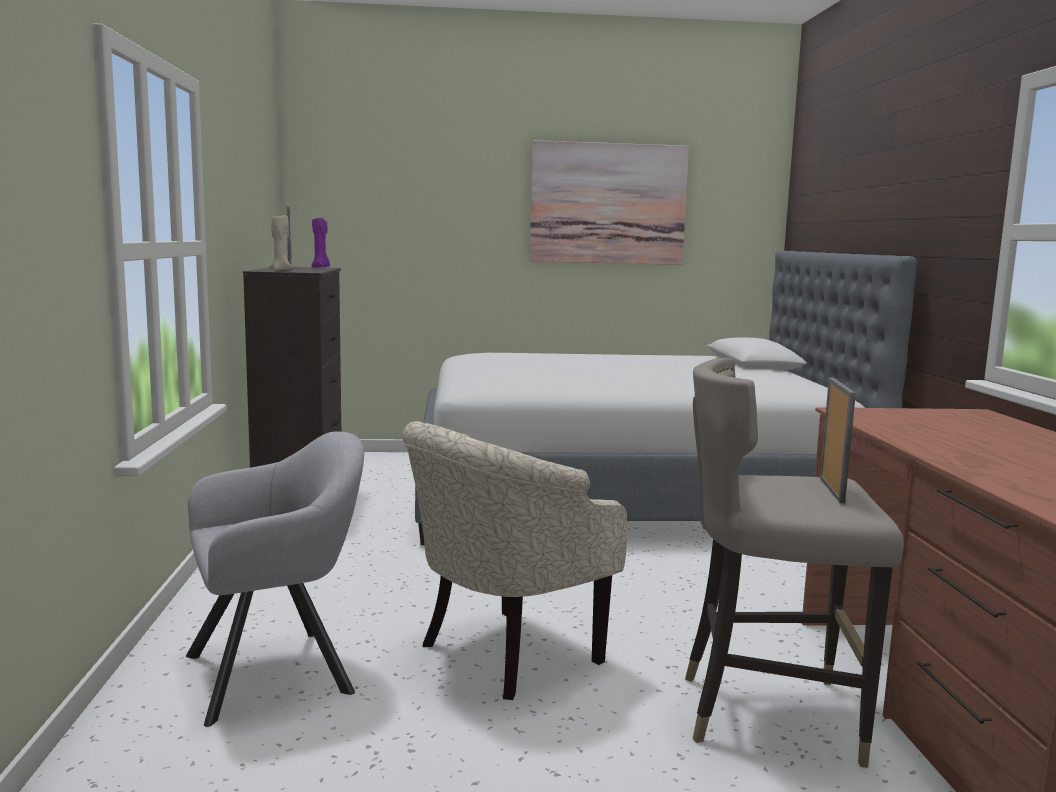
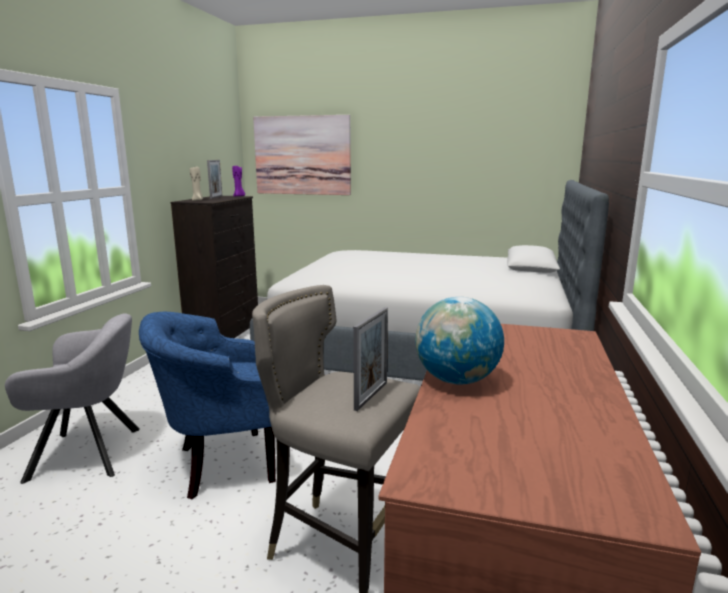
camera: 20 degrees right, 5 degrees up
(501, 655) = (219, 465): beige armchair -> blue armchair
(608, 204) = (444, 148): picture -> picture (302, 155)
(950, 453) = (456, 380): none -> globe

